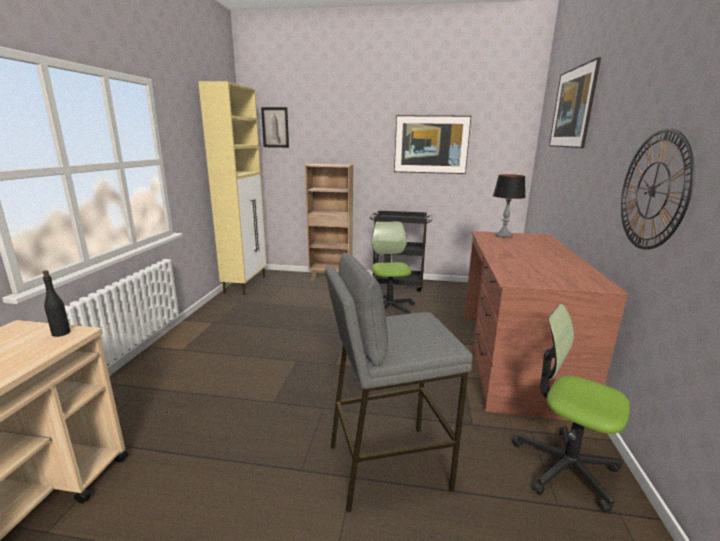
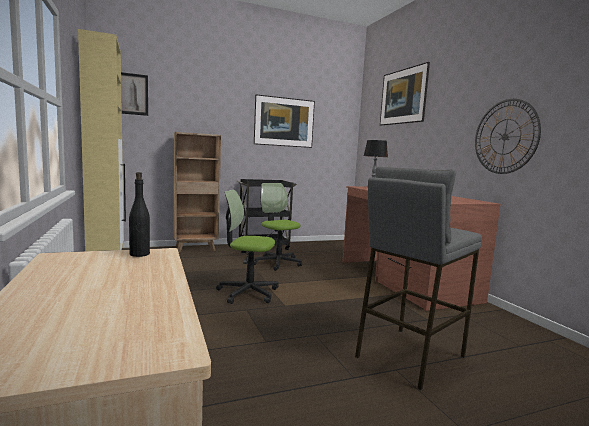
camera: 30 degrees left, 10 degrees down
(565, 467) = (500, 327): office chair -> office chair (247, 292)

